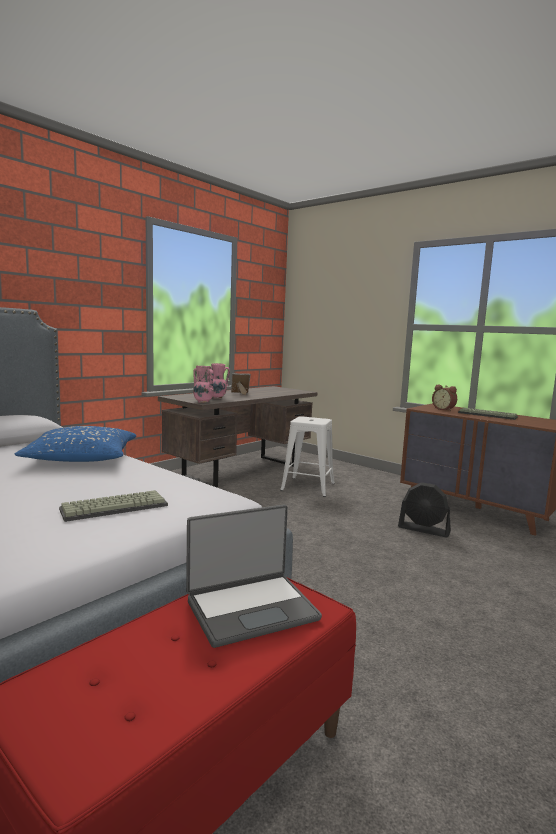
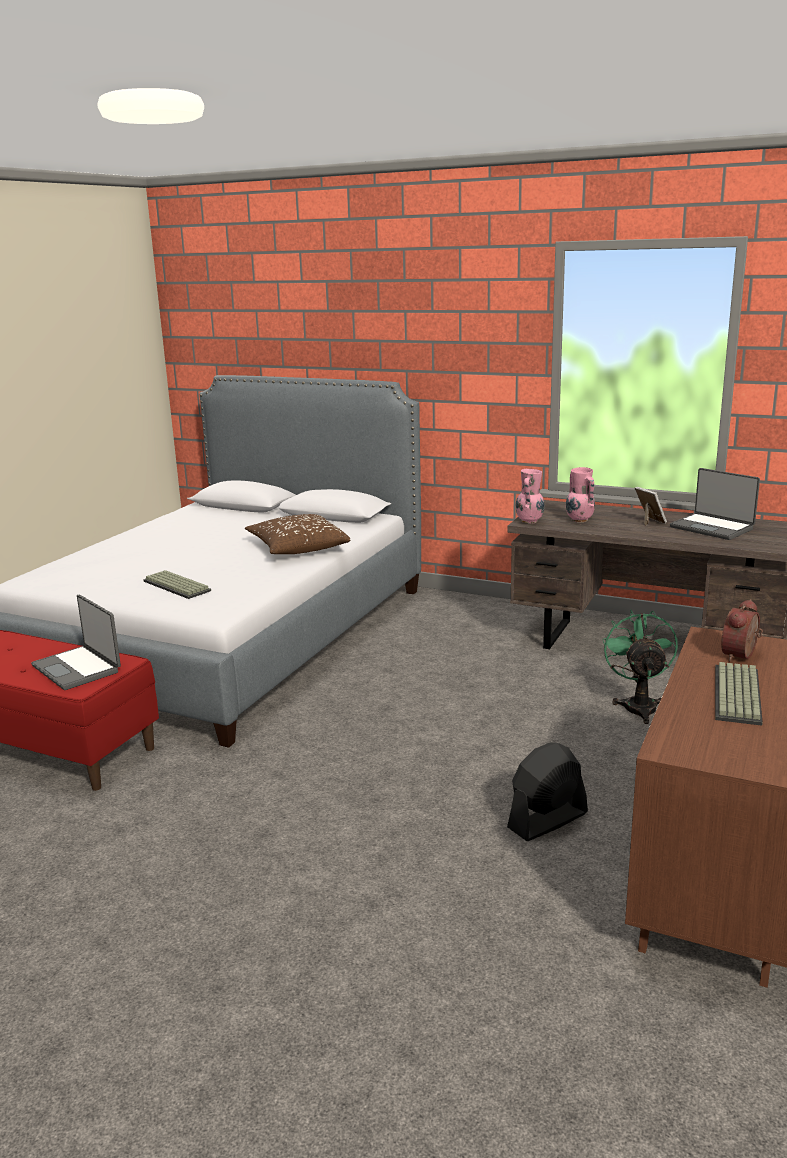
camera: 75 degrees right, 10 degrees up
(81, 459) = (297, 548): blue pillow -> brown pillow
(264, 391) = (712, 528): none -> laptop
(308, 487) = (638, 705): white stool -> green fan
(424, 529) = (547, 820): black fan -> black fan turned 45 degrees clockwise

